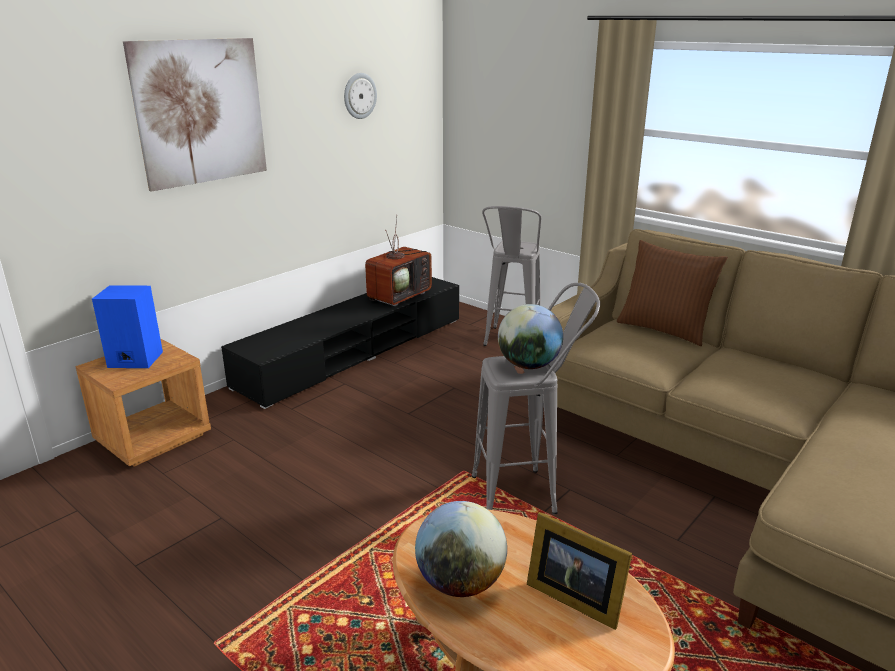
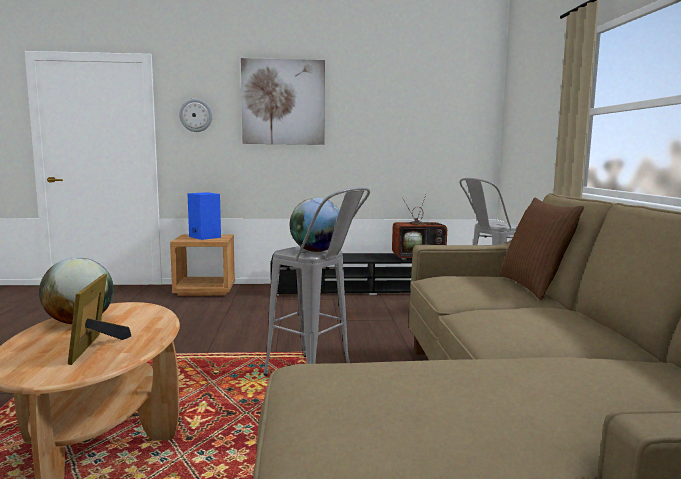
camera: 45 degrees right, 15 degrees down
(359, 96) = (412, 104): wall clock -> wall clock (196, 115)

